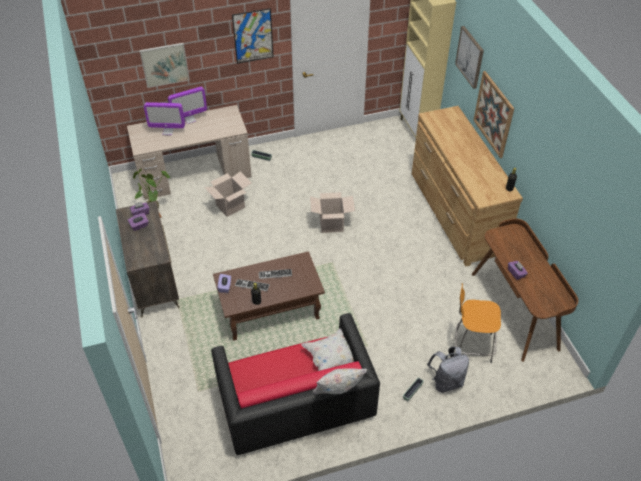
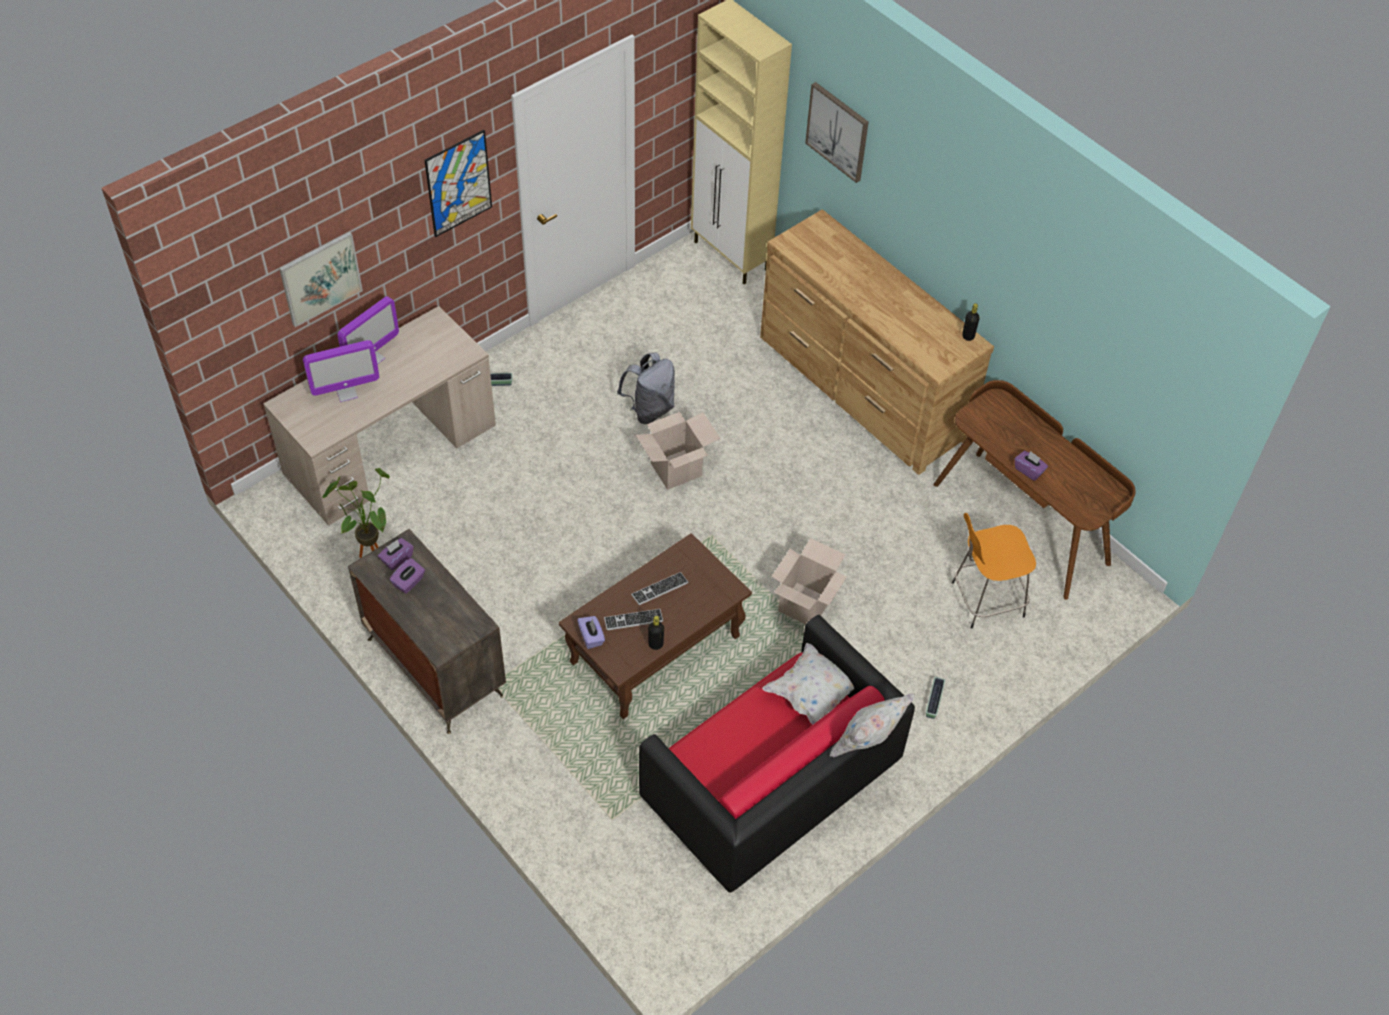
camera: 25 degrees left, 5 degrees up
(230, 206) = (489, 490): cardboard box -> cardboard box (805, 605)
(446, 381) = (974, 669): grey backpack -> grey backpack (649, 409)
(493, 114) = (907, 220): picture -> none

